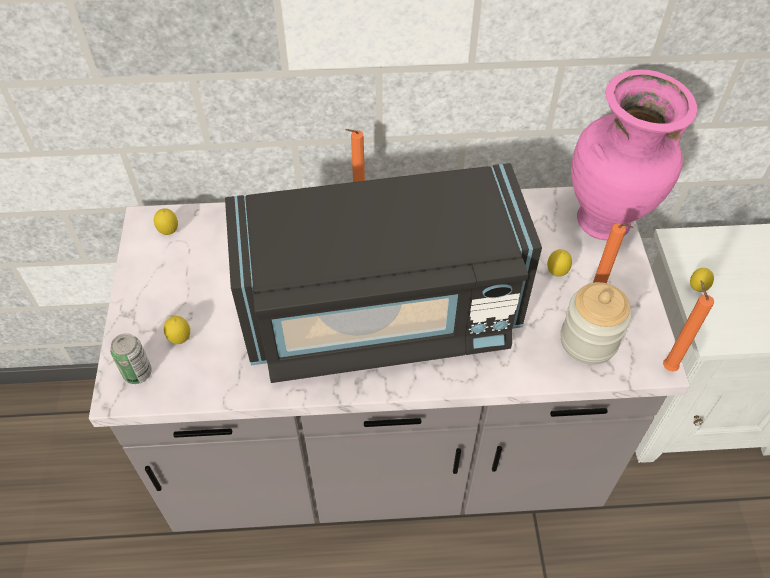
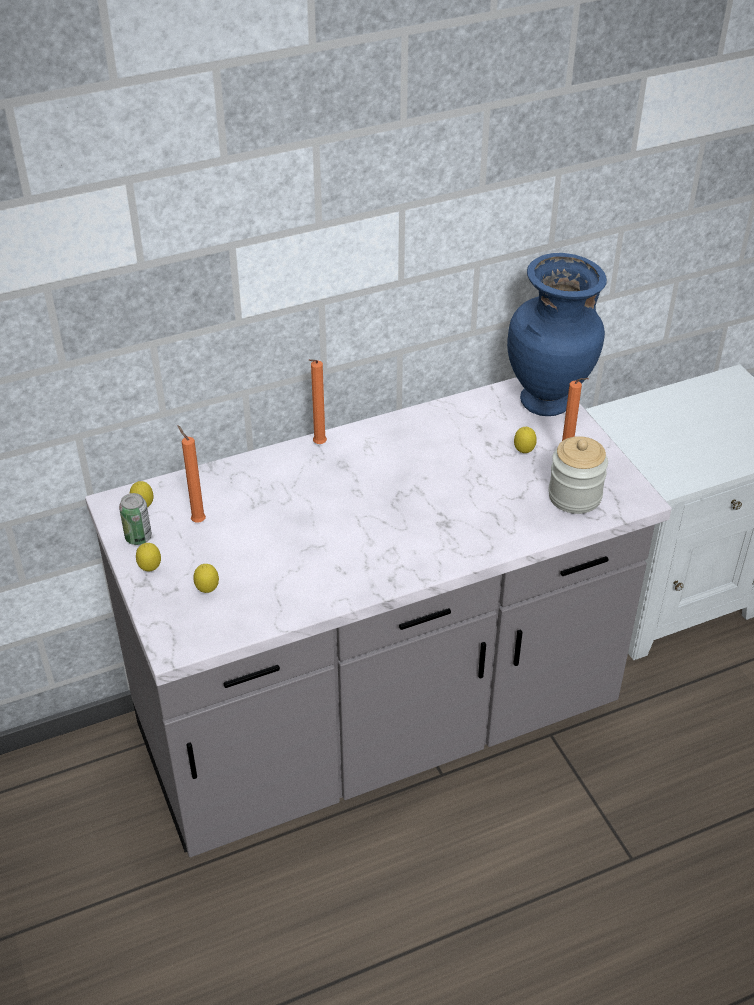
camera: 20 degrees left, 10 degrees down
(138, 373) = (181, 627): can -> can (138, 537)
(381, 316) = (385, 524): black microwave -> none
(605, 224) = (547, 403): pink vase -> blue vase
(667, 366) = (647, 498): orange candle -> orange candle (197, 520)
(697, 289) = (641, 449): lemon -> lemon (150, 569)

